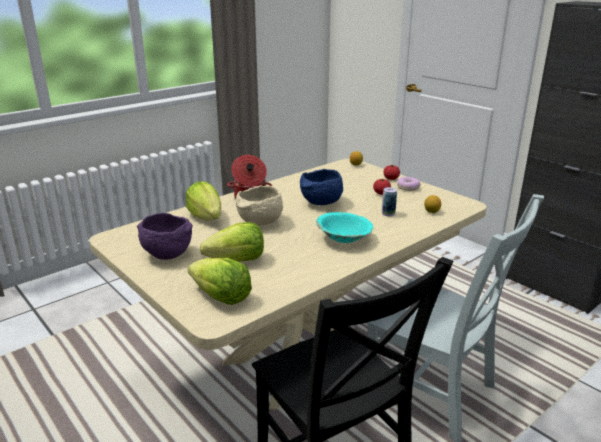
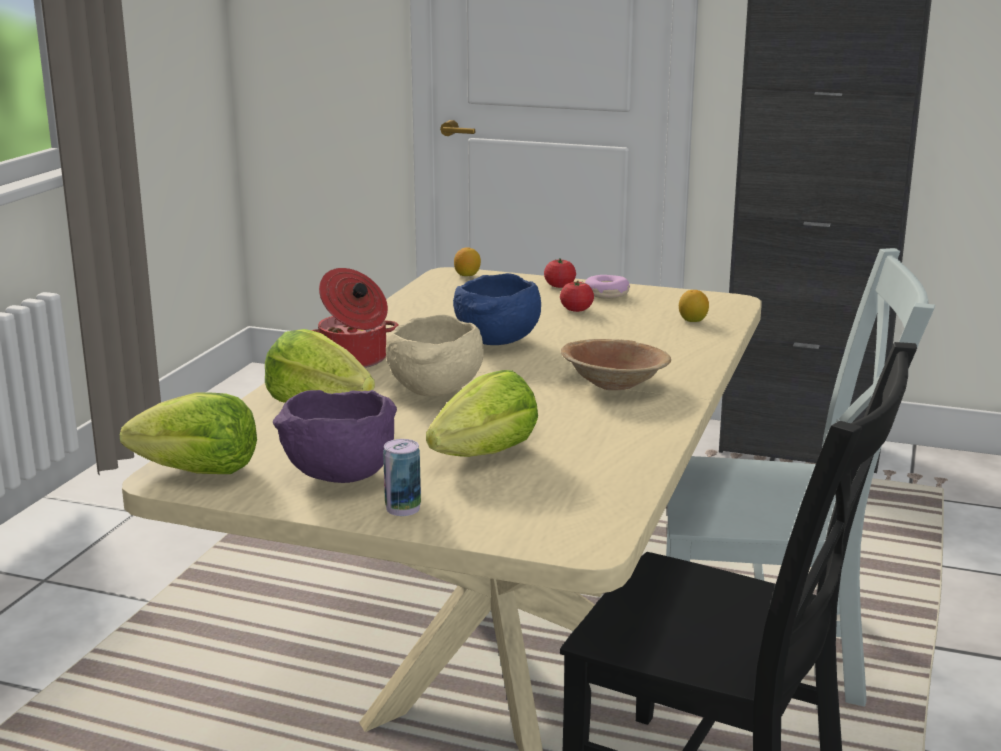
camera: 30 degrees left, 5 degrees down
(221, 297) = (543, 509): lettuce -> lettuce (198, 472)
(344, 238) = (614, 384): turquoise bowl -> brown bowl
(388, 213) = (631, 336): can -> can (403, 508)

